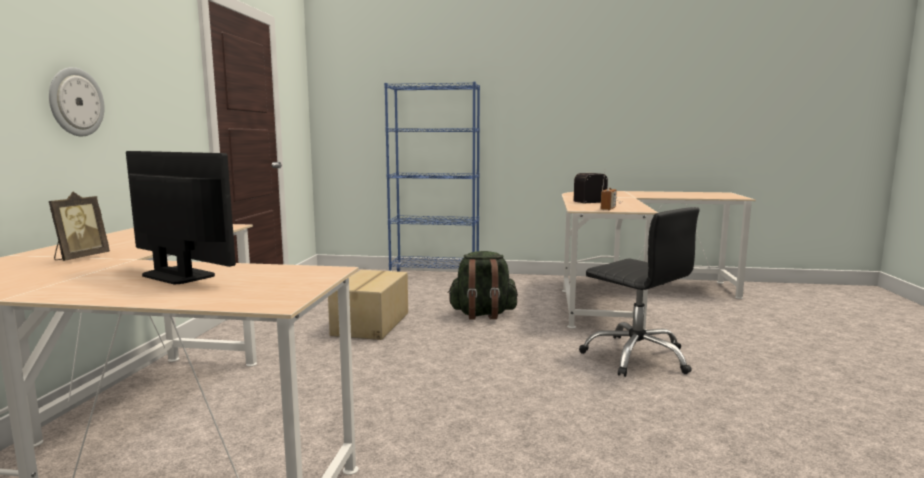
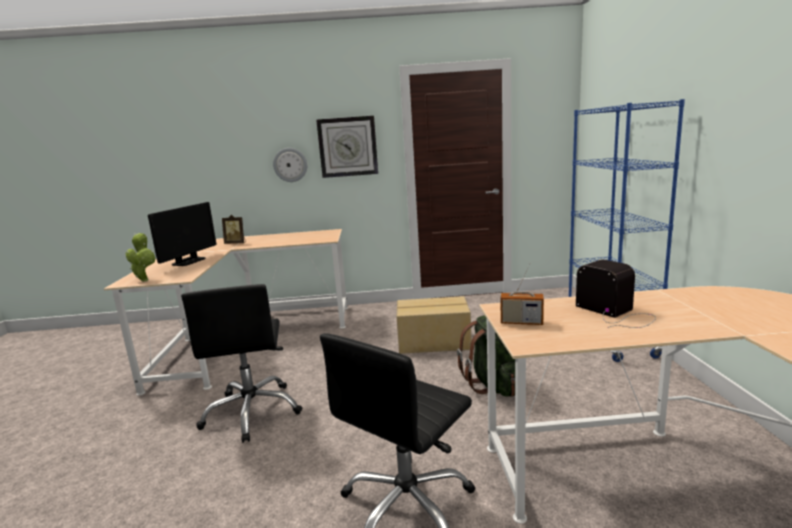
camera: 80 degrees right, 5 degrees up
(152, 85) = (348, 147): none -> wall clock
(283, 290) = (145, 280): none -> potted plant
(460, 424) = (252, 412): none -> black office chair

